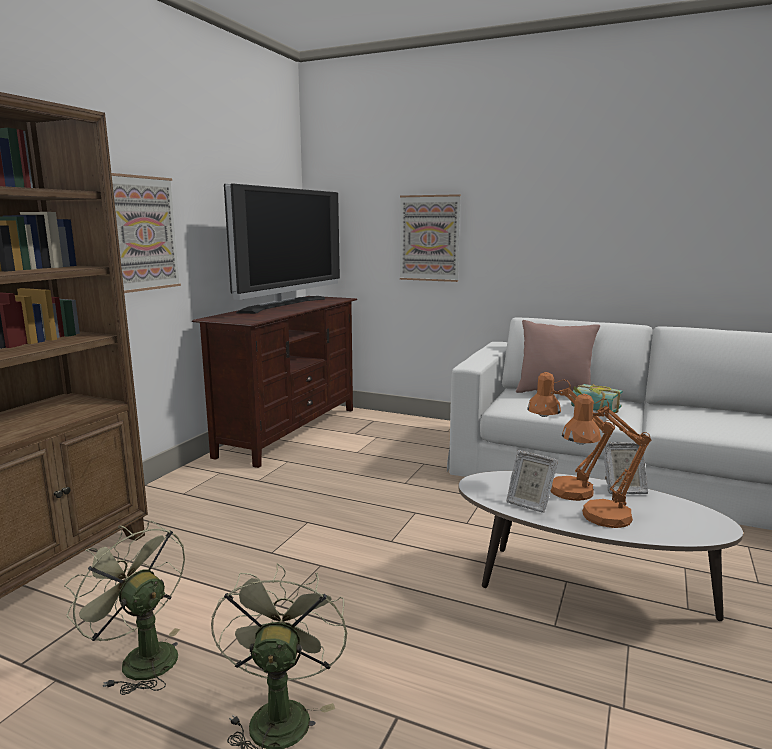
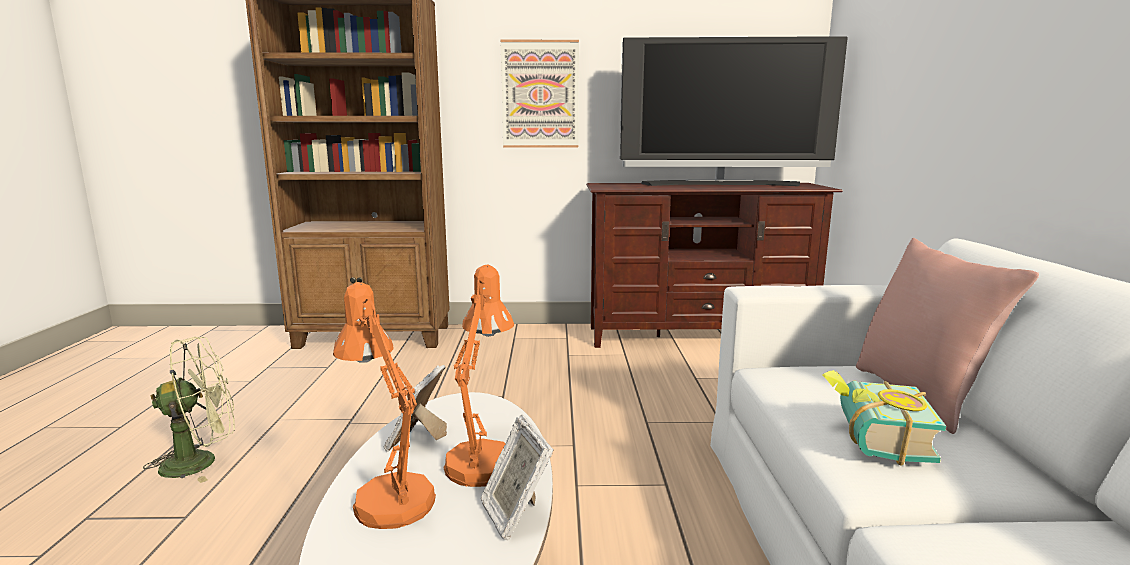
camera: 65 degrees right, 0 degrees up
(140, 658) = (273, 396): green fan -> none
(429, 238) = (927, 94): picture -> none

